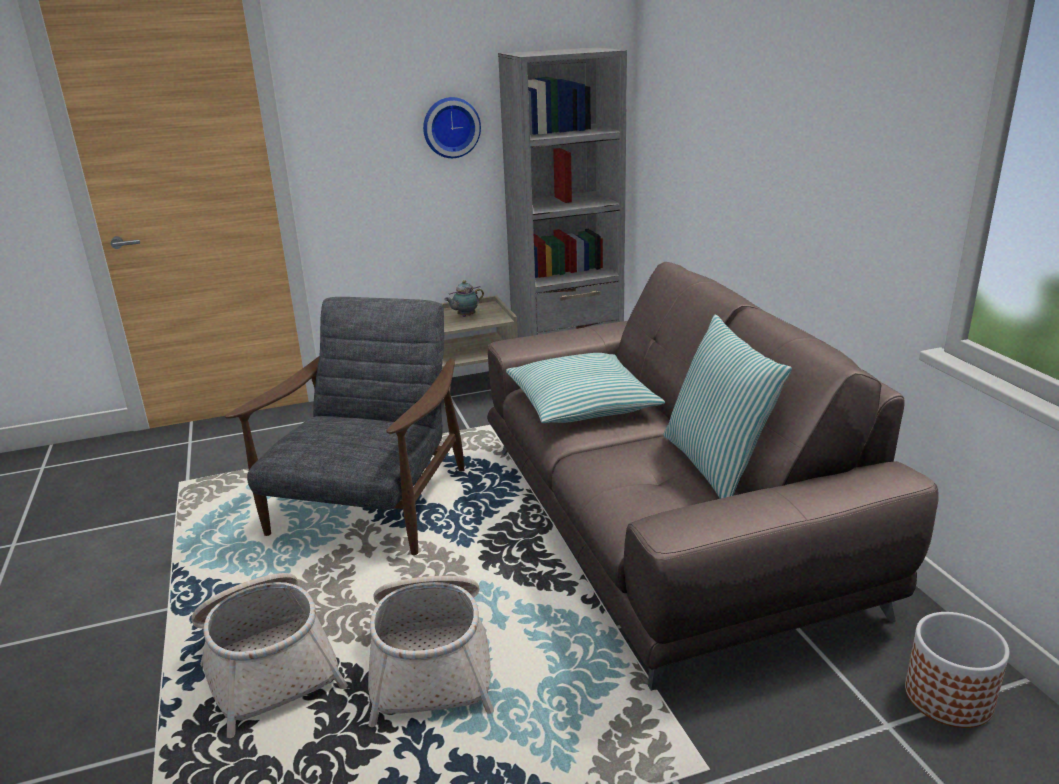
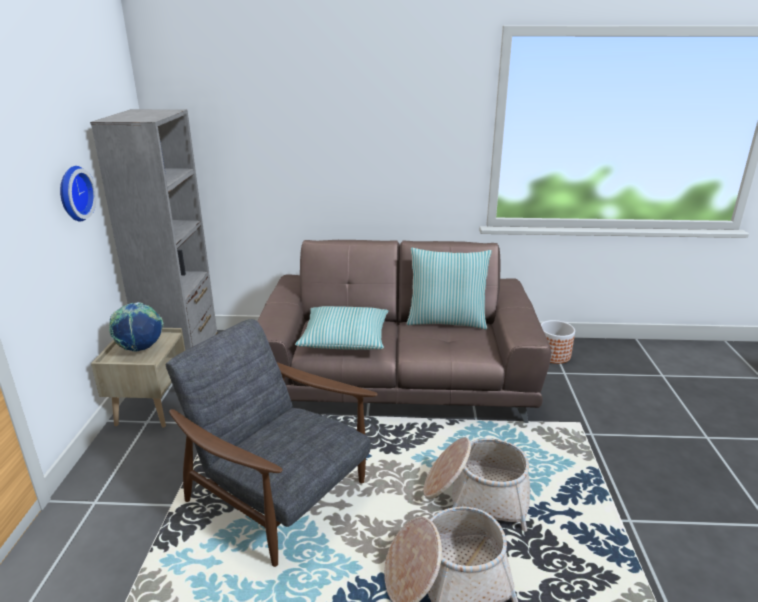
camera: 70 degrees left, 0 degrees up
(465, 316) = (140, 349): teapot -> globe

